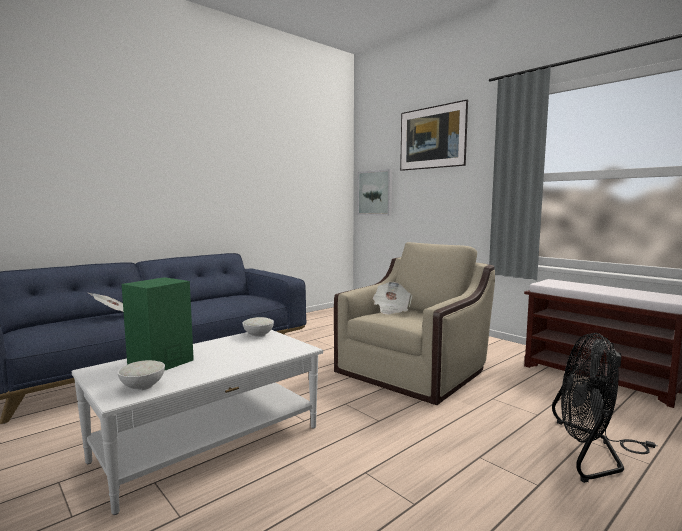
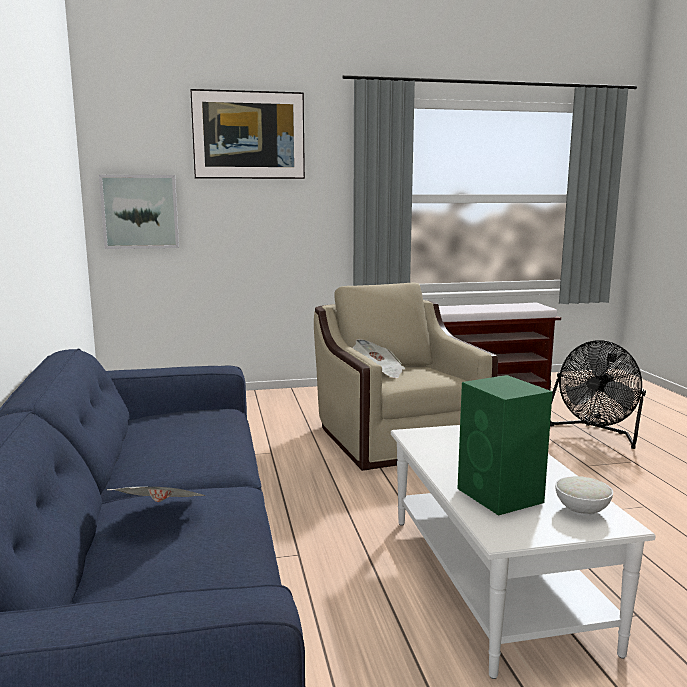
camera: 60 degrees left, 5 degrees up
(259, 334) = (422, 437): white bowl -> none

